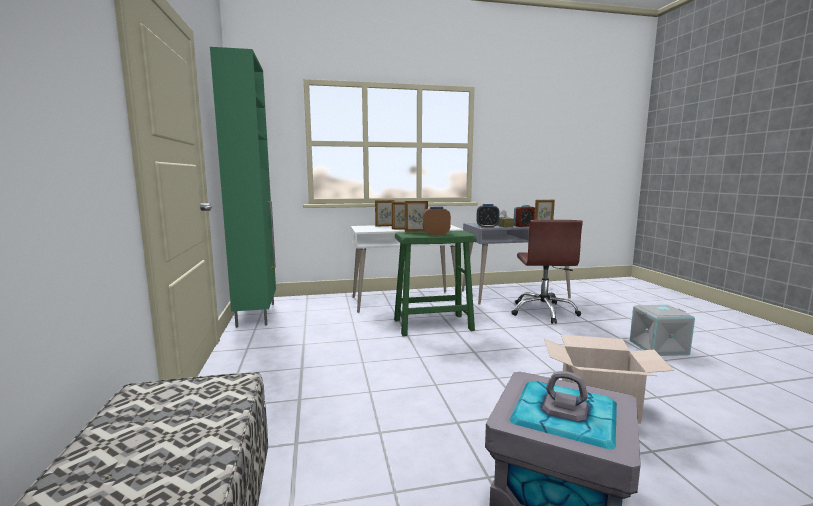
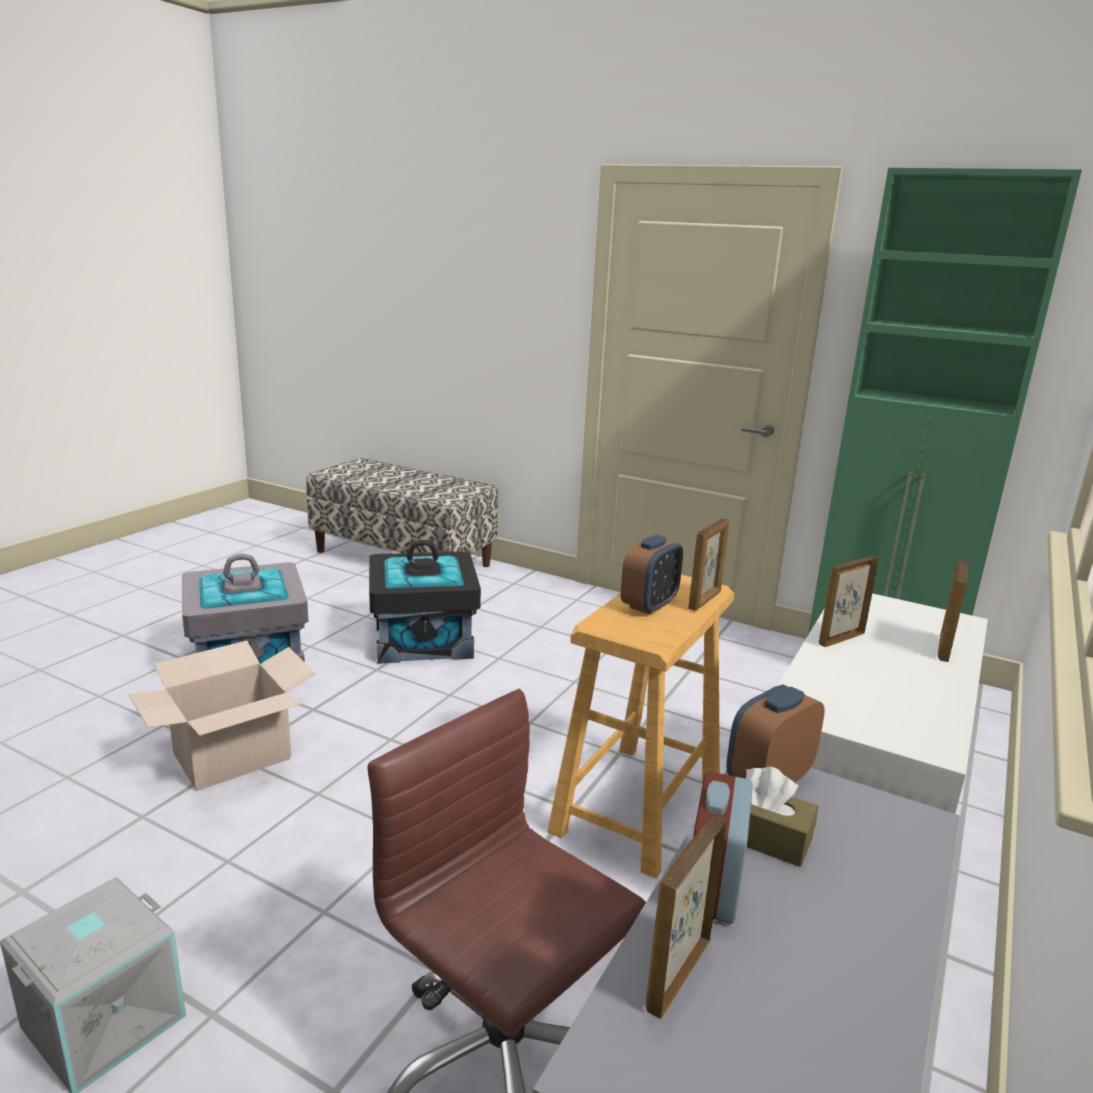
camera: 130 degrees right, 10 degrees up
(388, 432) = (423, 639): none -> black storage box
(432, 325) = (638, 805): green stool -> beige stool

